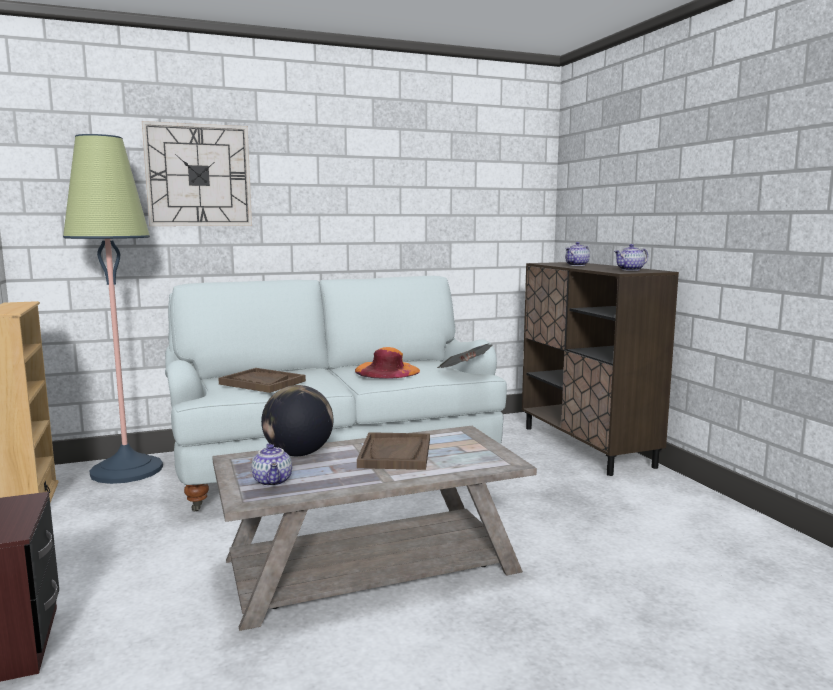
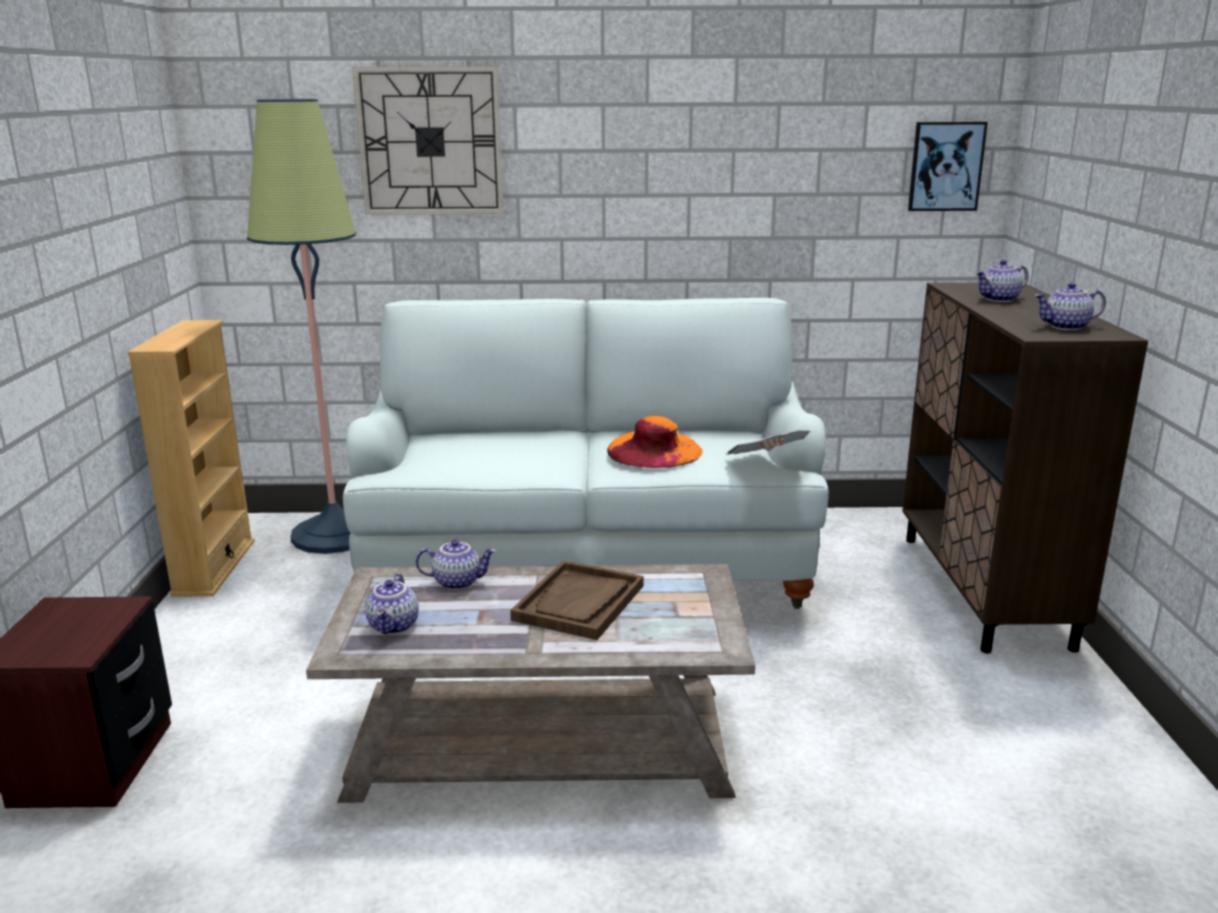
camera: 20 degrees right, 10 degrees up
(262, 382) = (471, 455): brown tray -> none
(298, 454) = (458, 582): globe -> teapot
(521, 199) = (946, 166): none -> picture

